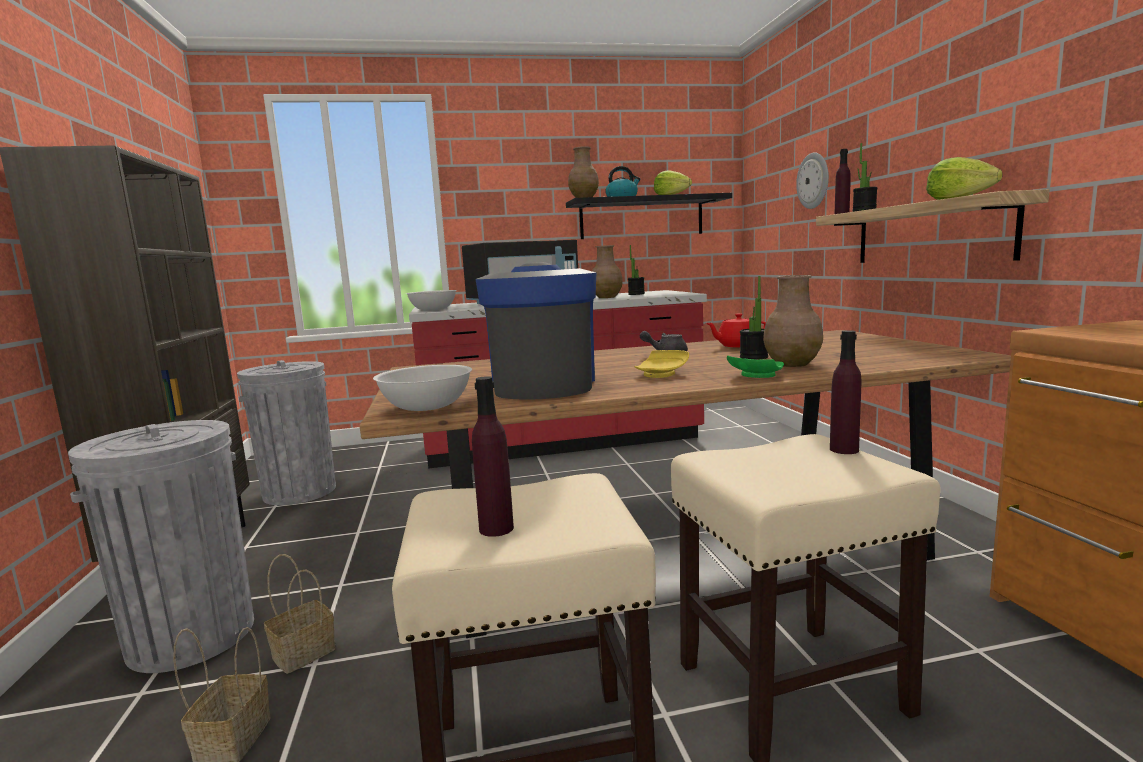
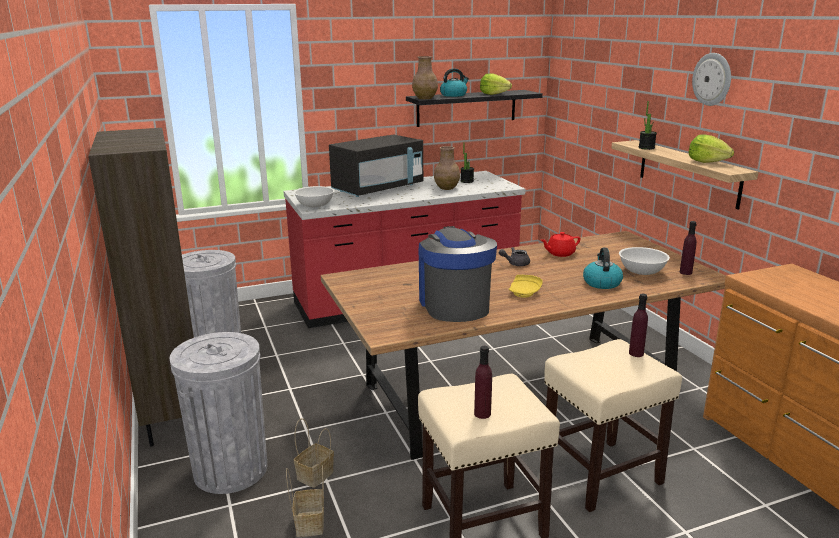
camera: 10 degrees left, 10 degrees up
(427, 407) = (398, 330): white bowl -> white bowl (642, 271)
(753, 357) = (575, 272): potted plant -> none
(755, 376) = (583, 297): green plate -> none
(791, 364) = (601, 283): brown vase -> kettle
(813, 181) = (609, 102): wall clock -> wall clock (712, 79)
(841, 213) = (630, 144): purple bottle -> purple bottle (685, 272)

